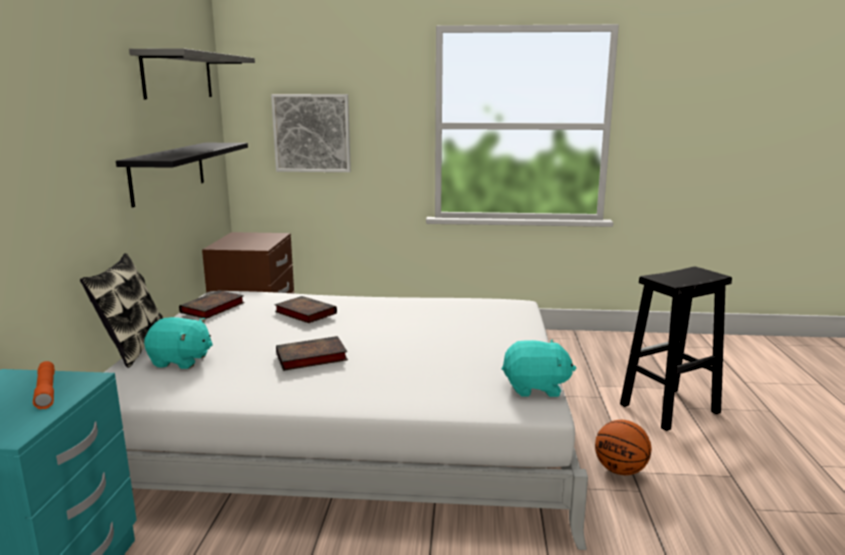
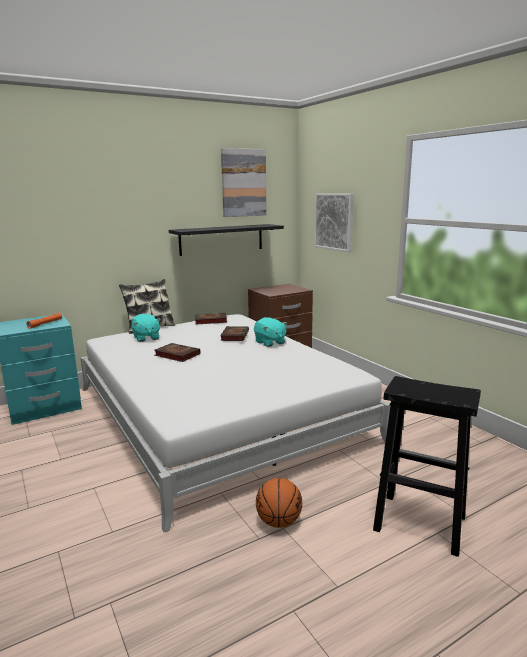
camera: 55 degrees right, 0 degrees up
(178, 76) = (243, 183): grey shelf -> picture
(535, 388) = (206, 415): turquoise plush toy -> turquoise plush toy (270, 342)

